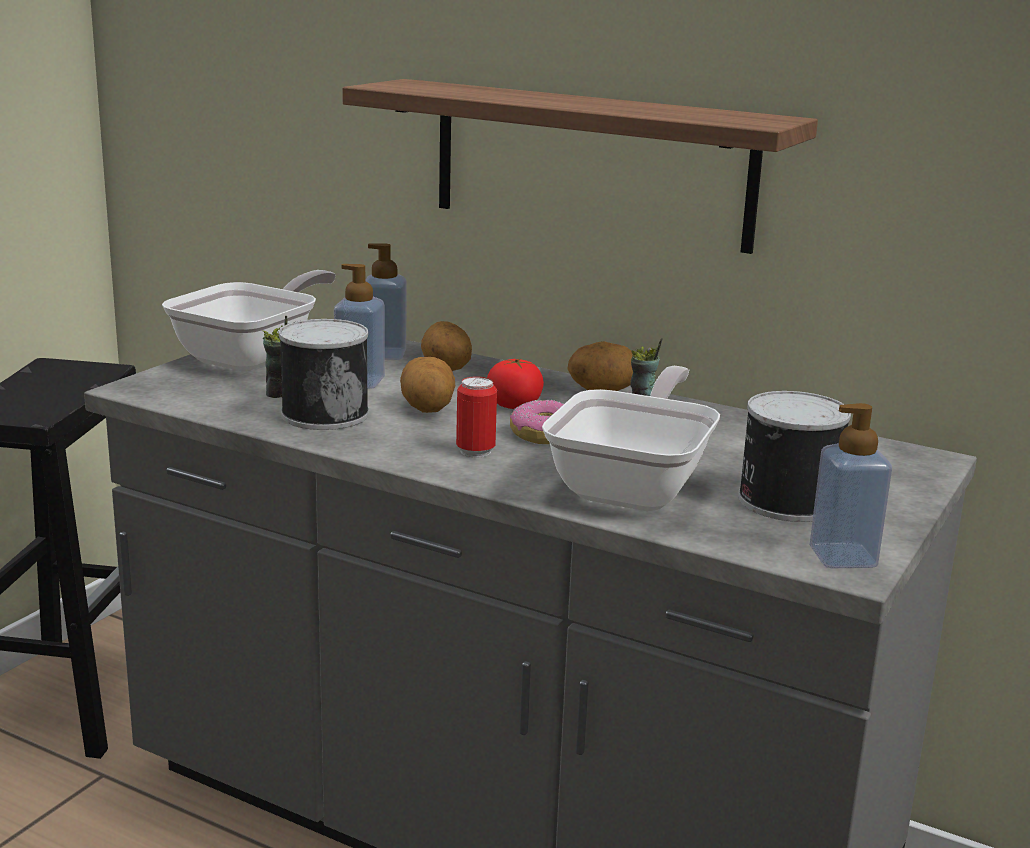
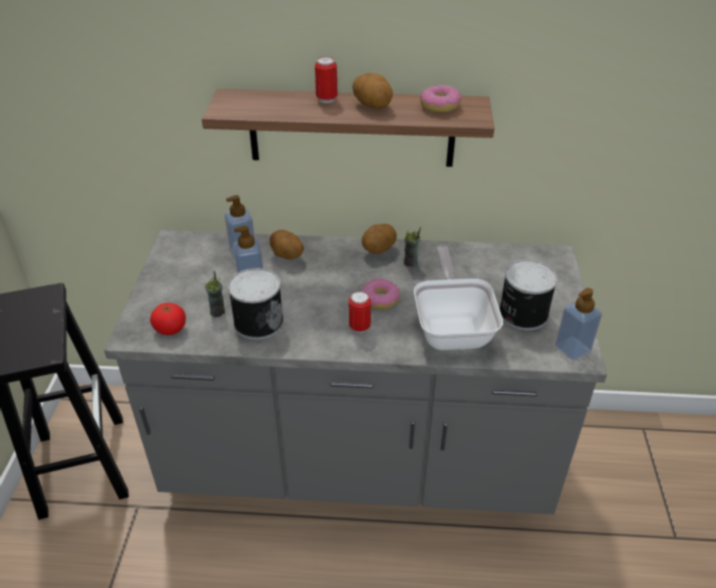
camera: 25 degrees left, 20 degrees up
(254, 357) = (173, 280): frying pan -> none
(427, 409) = (306, 297): potato -> potato (372, 105)
(514, 405) = (346, 278): tomato -> tomato (170, 329)
(545, 95) = (326, 99): none -> can
(716, 113) = (440, 106): none -> donut

